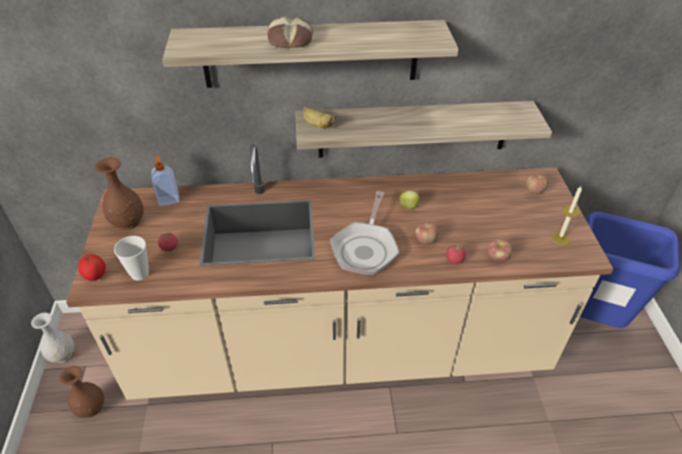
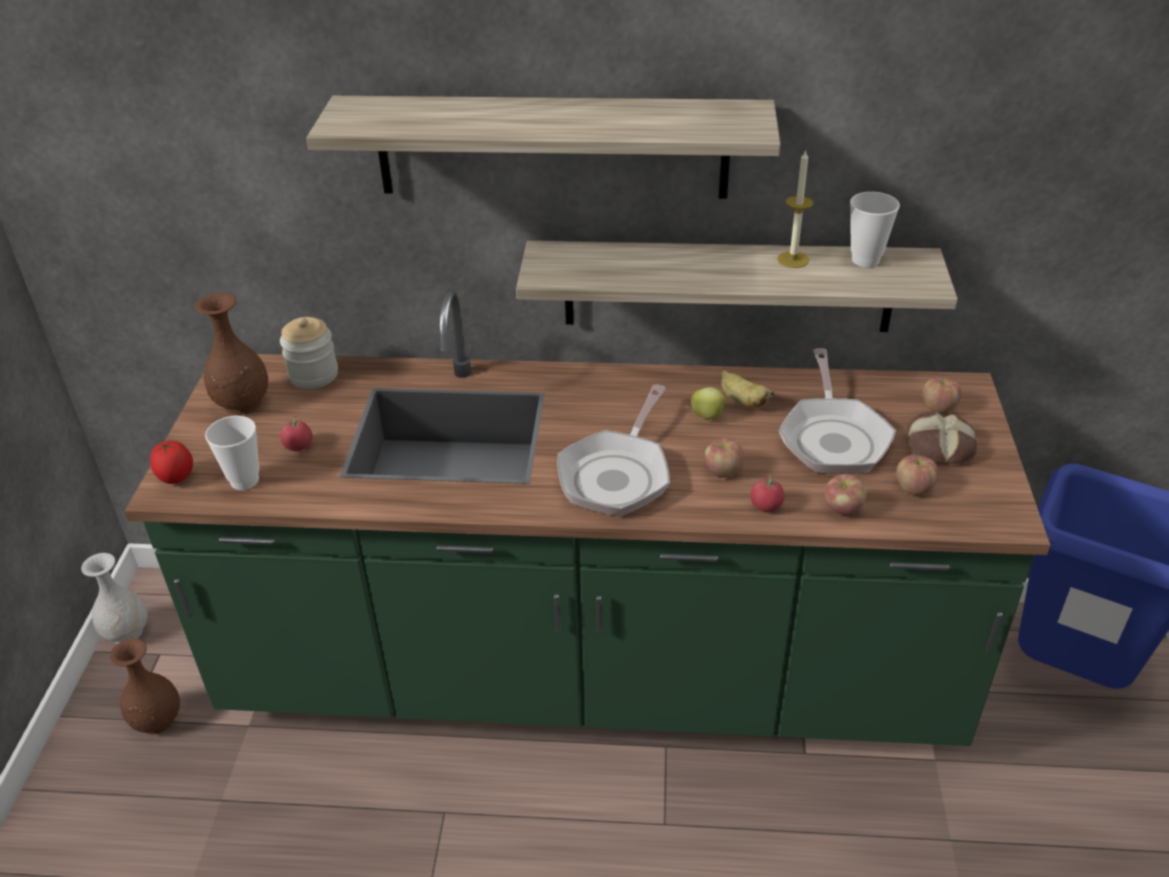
camera: 10 degrees right, 5 degrees down
(169, 199) = (313, 375): soap dispenser -> jar
(290, 40) = (510, 119): bread -> bread (939, 447)
(317, 125) = (556, 264): banana -> banana (742, 401)
(340, 348) = (590, 673): beige counter -> green counter
(481, 213) = (833, 437): none -> frying pan
(495, 111) = (865, 260): none -> cup
(532, 241) = (913, 488): none -> apple
(560, 238) = (965, 488): candle -> candle (793, 259)

